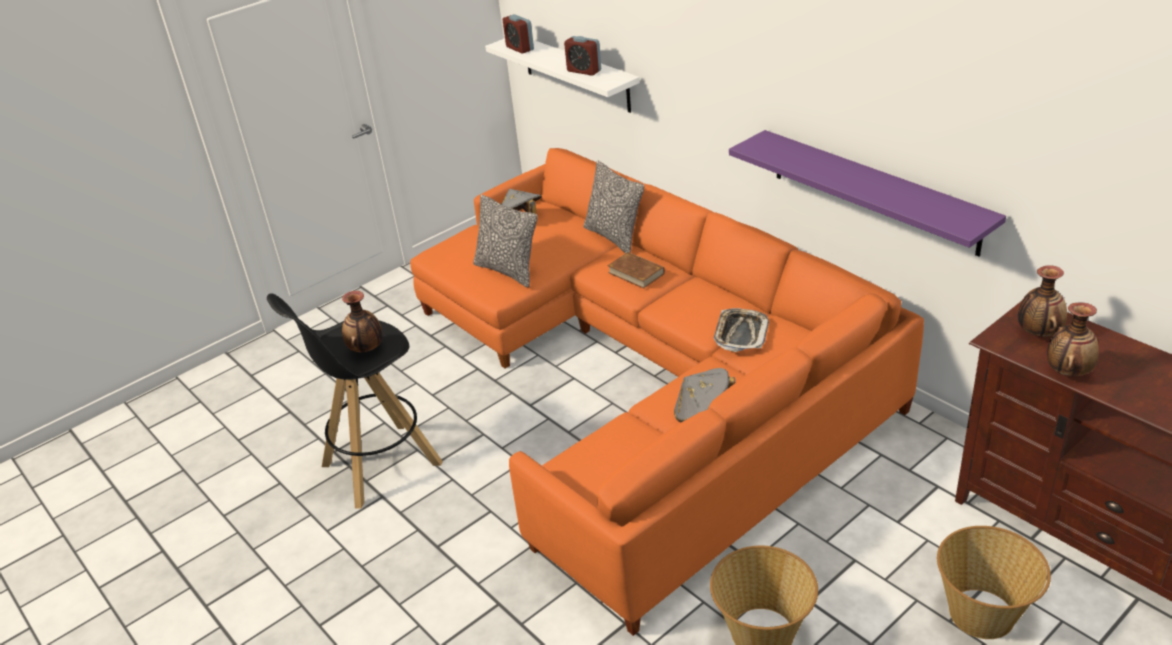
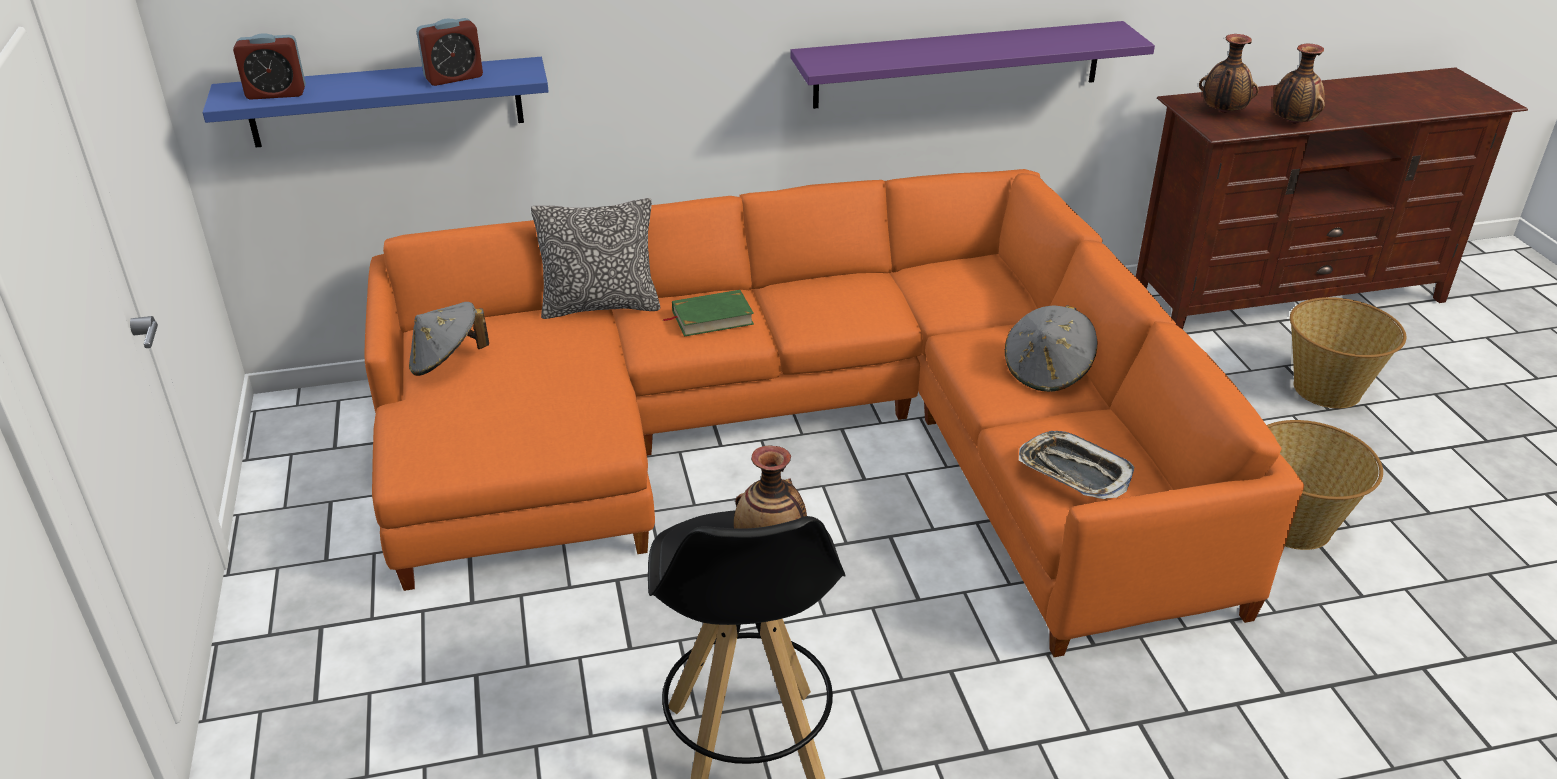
camera: 65 degrees left, 0 degrees up
(508, 270) = (562, 413): pillow -> none
(576, 73) = (386, 102): white shelf -> blue shelf
(636, 273) = (712, 317): brown book -> green book
(740, 334) = (922, 298): tray -> tray (1073, 472)

